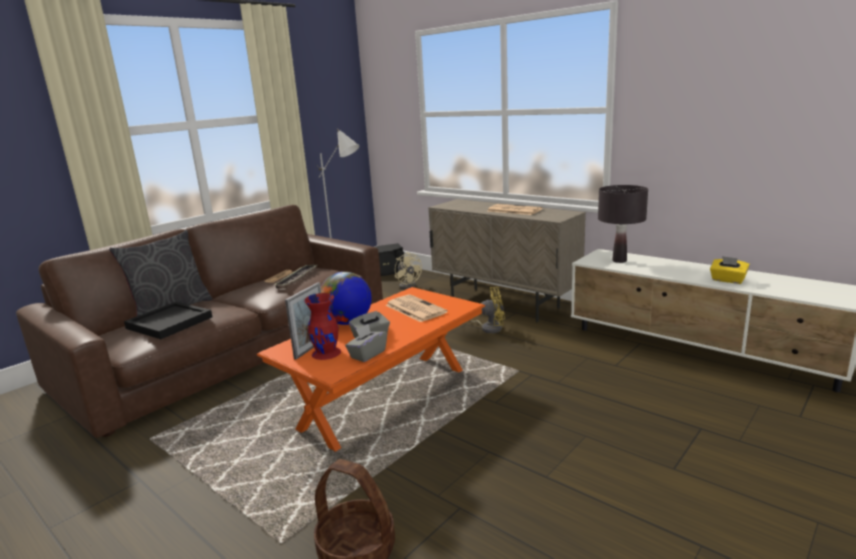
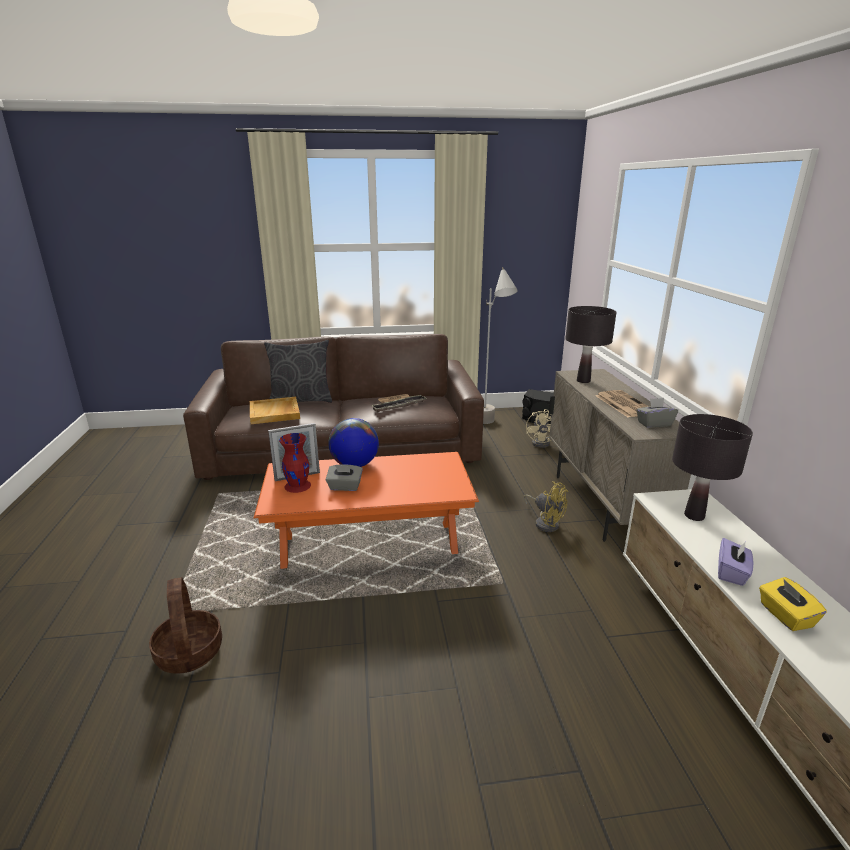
camera: 40 degrees right, 5 degrees up
(170, 322) = (275, 413): black tray -> beige tray
(367, 354) = (315, 502): grey tissue box -> grey tissue box (654, 424)
(414, 309) = (418, 476): newspaper -> none
(460, 207) = (583, 381): none -> black table lamp
(679, 275) = (731, 573): none -> purple tissue box

